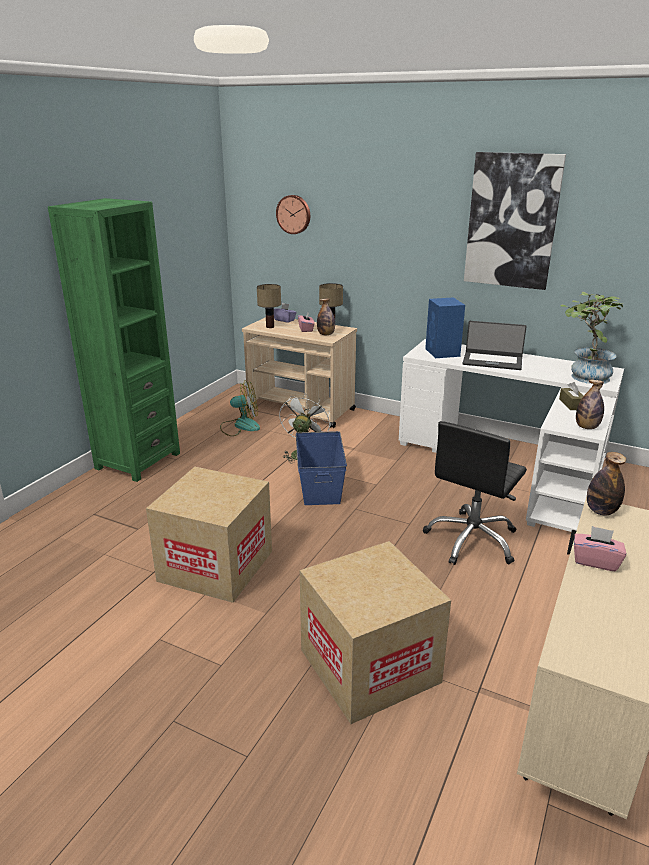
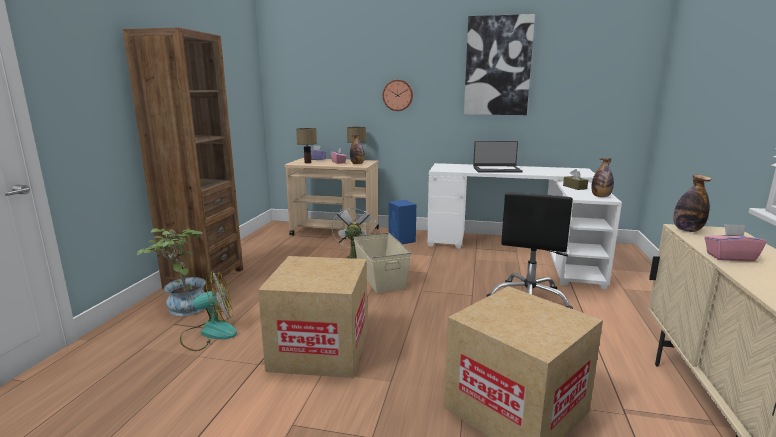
camera: 15 degrees left, 10 degrees down
(138, 461) = (204, 278): green bookcase -> brown bookcase
(240, 426) = (289, 246): fan -> fan (209, 333)
(294, 214) = (321, 74): wall clock -> wall clock (398, 95)
(319, 485) = (380, 278): blue storage box -> beige storage box
(442, 353) = (456, 168): blue speaker -> blue speaker (402, 240)
(584, 376) = (568, 172): potted plant -> potted plant (182, 306)

